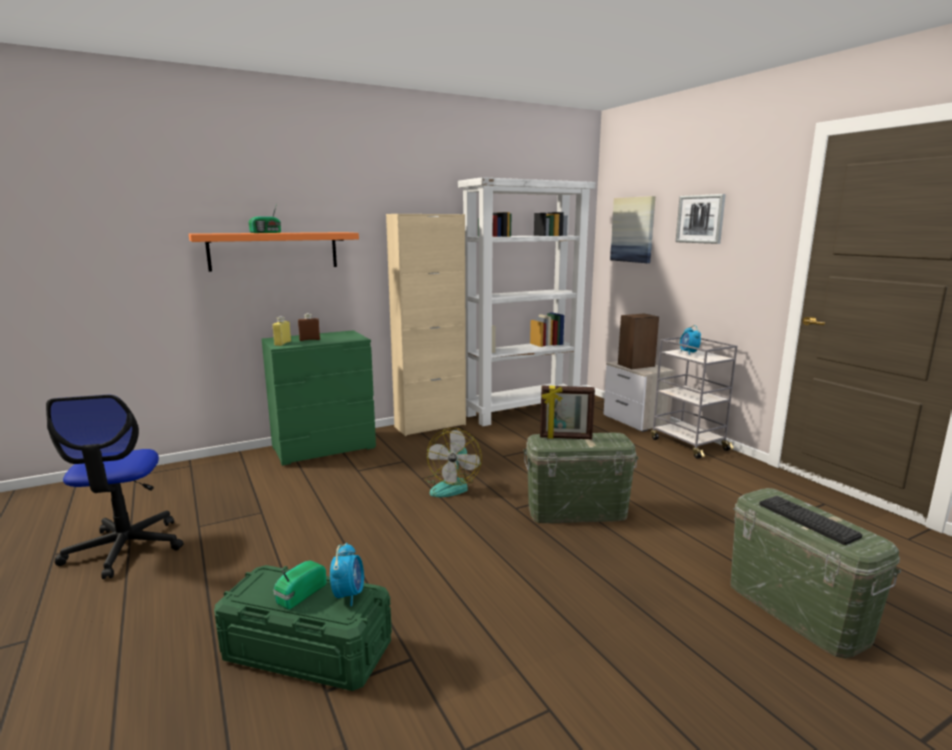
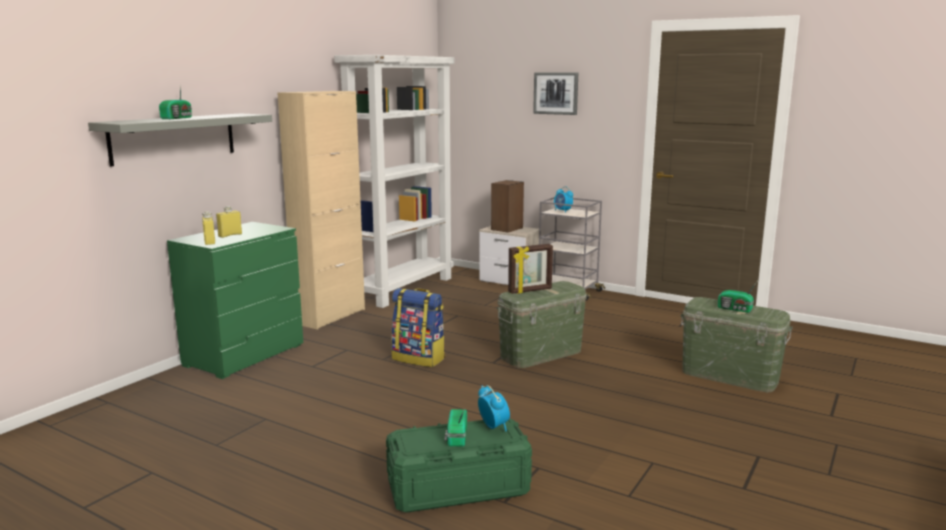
camera: 30 degrees left, 0 degrees up
(125, 548) = (163, 480): office chair -> none
(274, 251) = (174, 138): orange shelf -> grey shelf
(309, 340) = (230, 235): brown bottle -> yellow bottle
(452, 485) = (419, 358): fan -> backpack
(633, 229) = (485, 102): picture -> none
(807, 520) = (735, 309): keyboard -> radio

